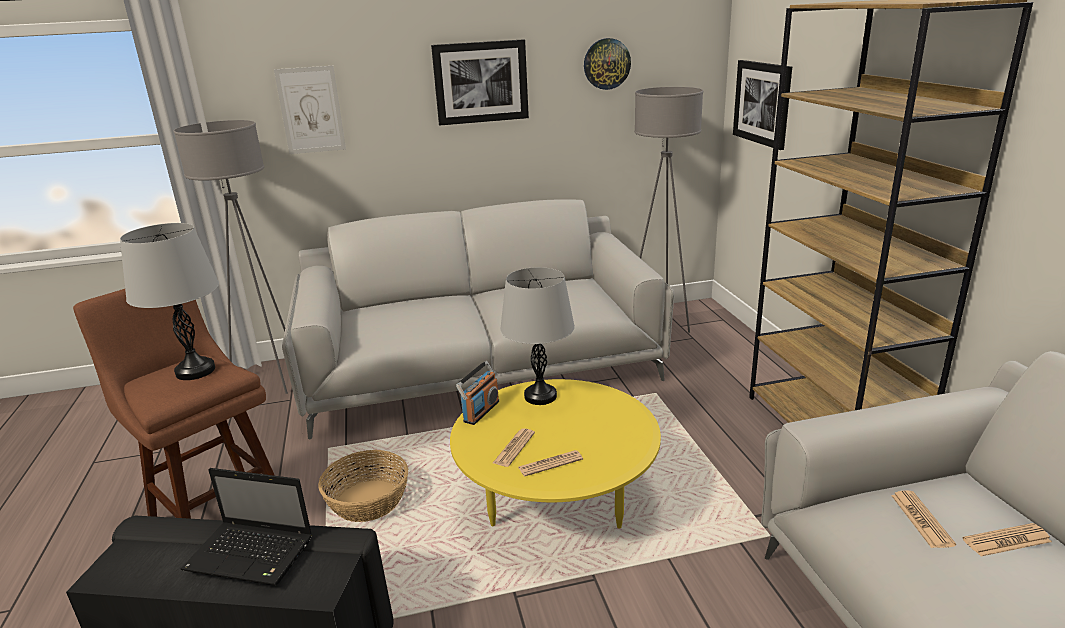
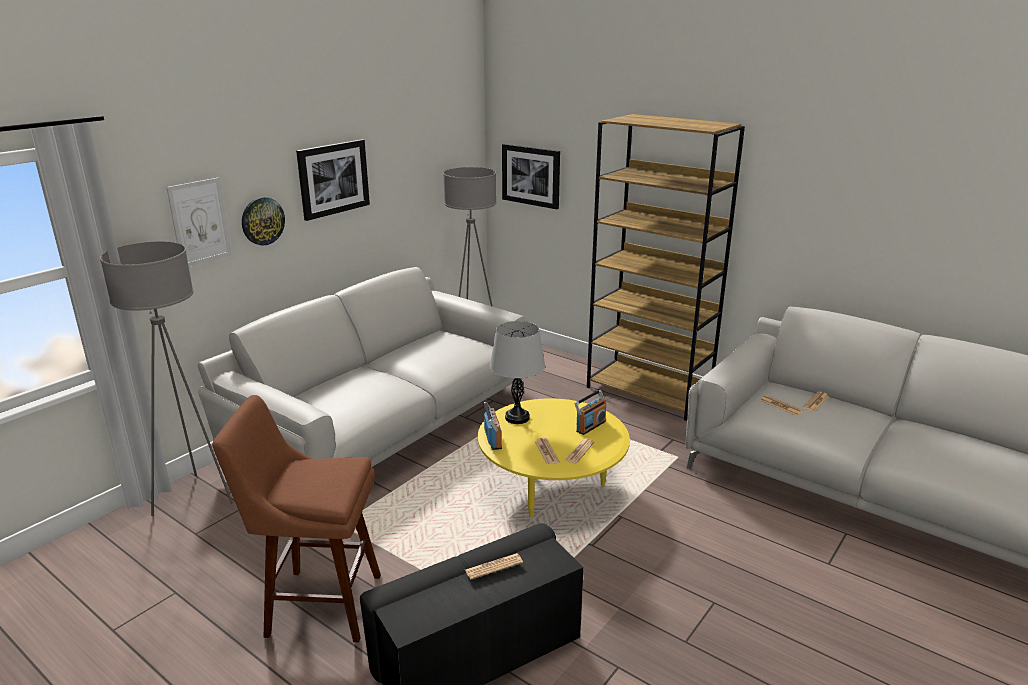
camera: 40 degrees left, 0 degrees up
(195, 371) = (320, 471): grey table lamp -> none
(252, 554) = (493, 566): laptop -> newspaper
(368, 500) = (426, 541): basket -> none
(606, 64) = (416, 153): wall clock -> wall clock (262, 221)
(608, 438) = (590, 426): none -> radio

